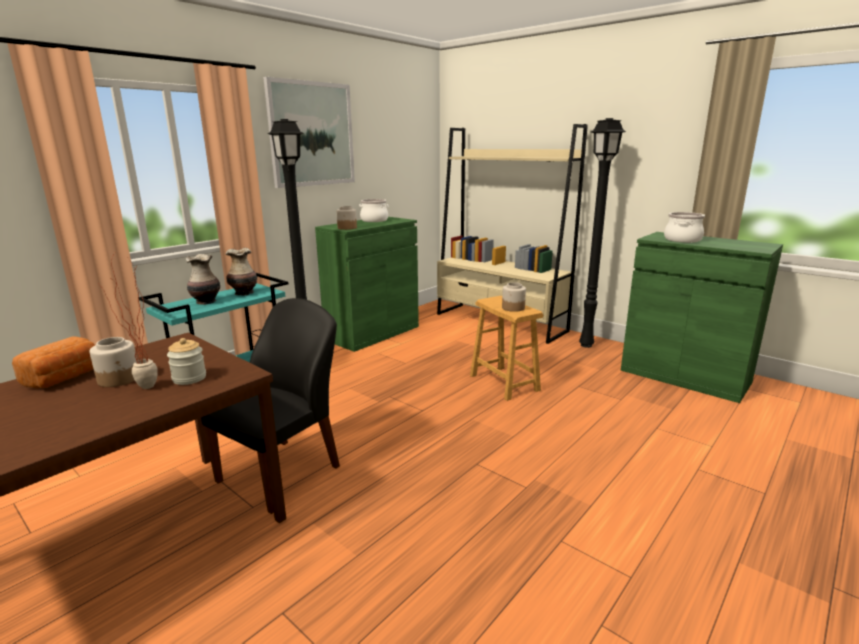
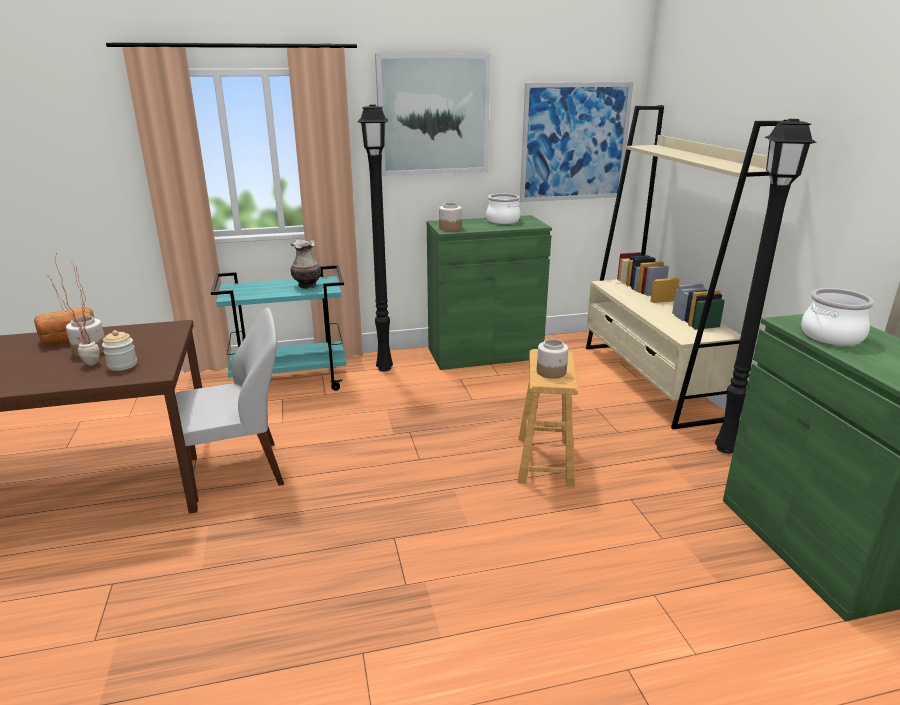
camera: 35 degrees right, 5 degrees up
(205, 302) = (266, 288): vase -> none
(282, 472) = (240, 471): black chair -> white chair
(405, 158) = (575, 142): none -> picture

